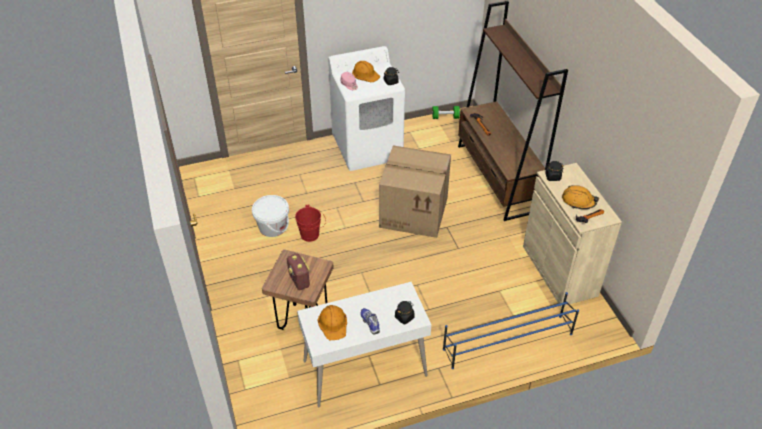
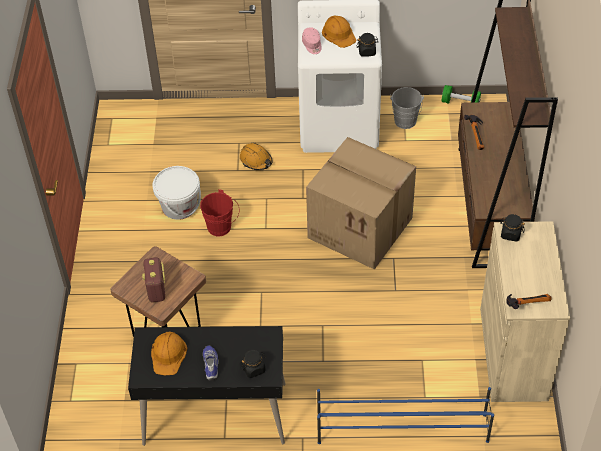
camera: 20 degrees right, 5 degrees up
(365, 369) = (215, 414): white desk -> black desk
(413, 137) = (405, 123): none -> grey bucket
(578, 201) = (527, 276): orange hard hat -> orange hard hat (256, 160)

